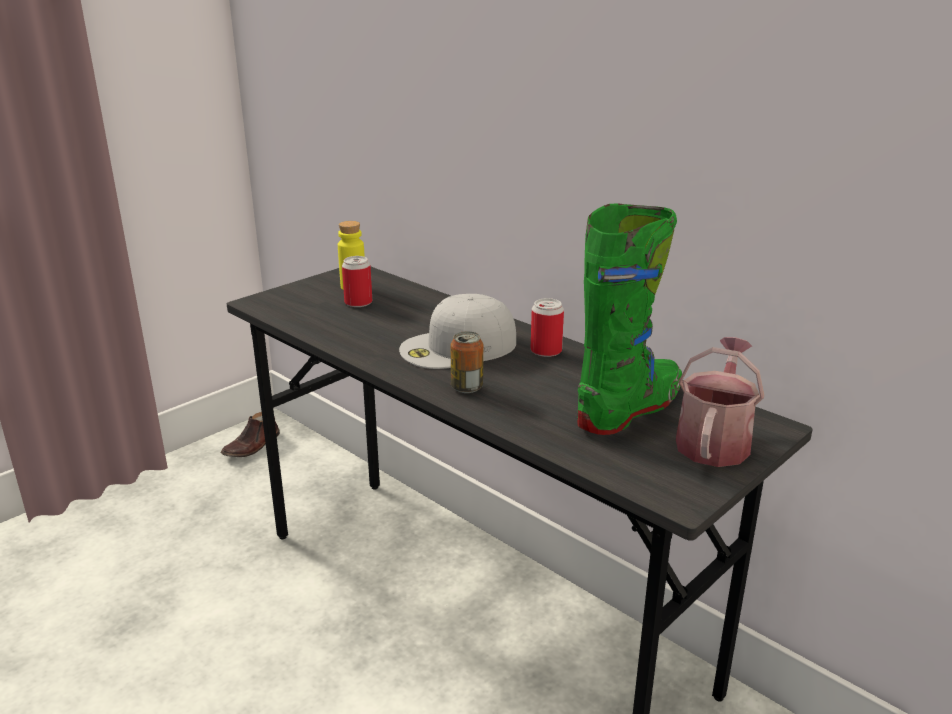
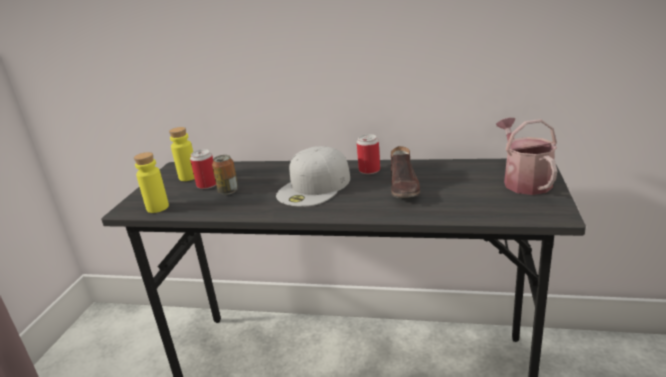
camera: 30 degrees left, 0 degrees up
(252, 446) = (99, 335): brown shoe -> brown shoe (404, 187)
(284, 310) = (157, 207): none -> yellow bottle
(467, 387) = (356, 206): can -> can (228, 191)
(630, 409) = (461, 182): green boot -> none

